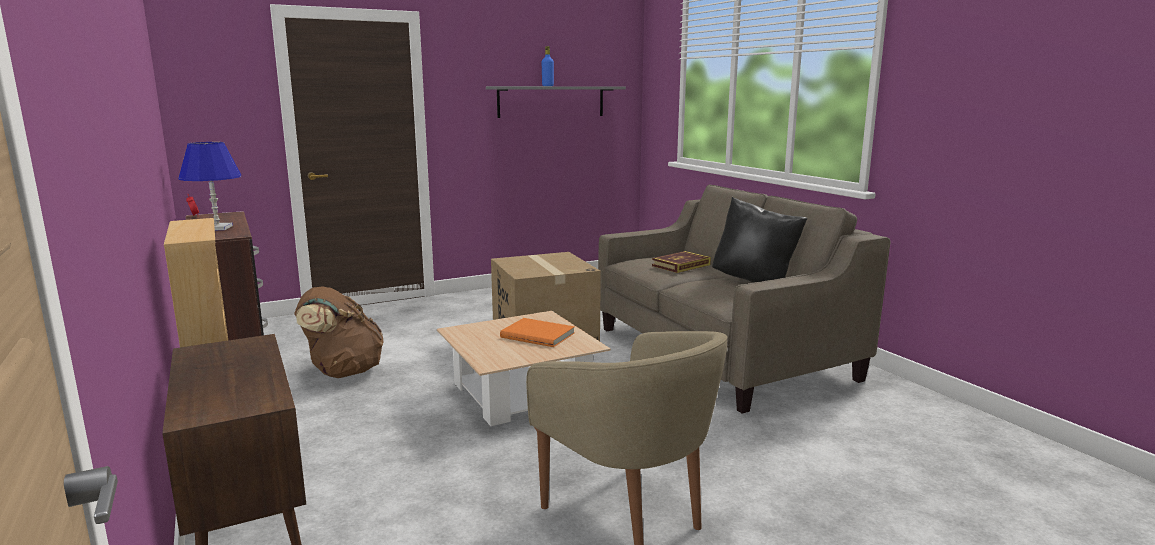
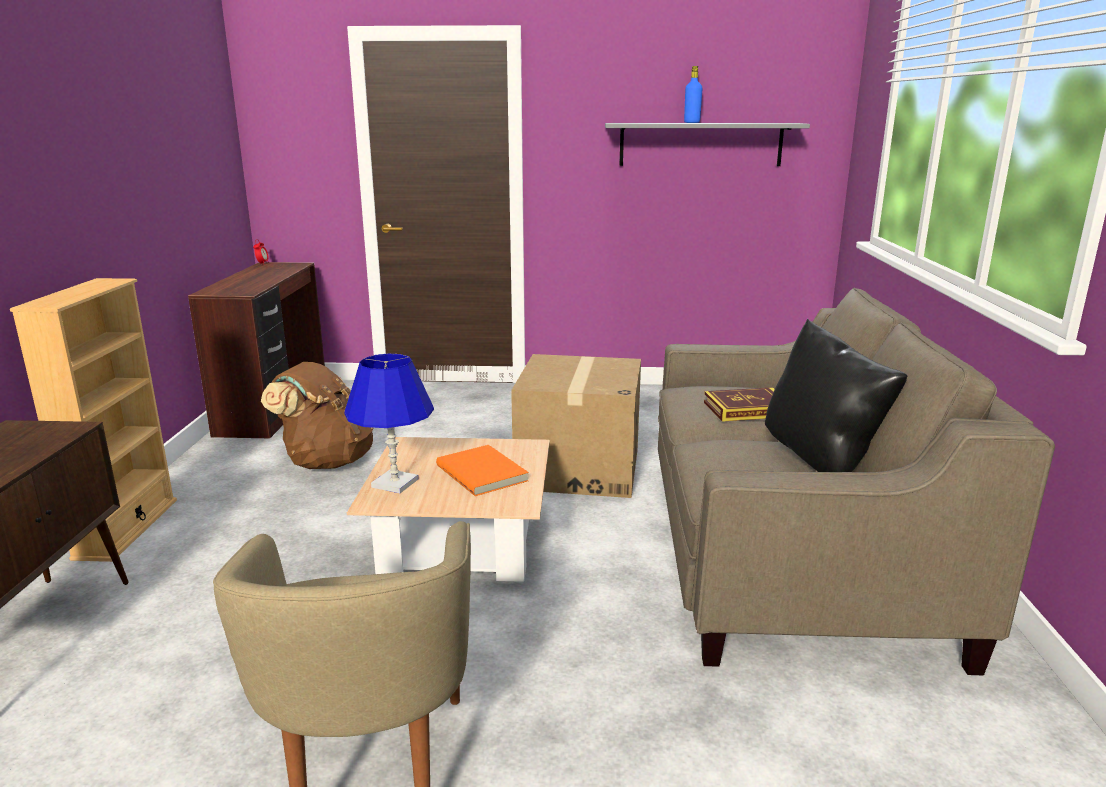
camera: 30 degrees right, 5 degrees up
(217, 228) = (248, 281): blue table lamp -> blue table lamp (395, 483)

